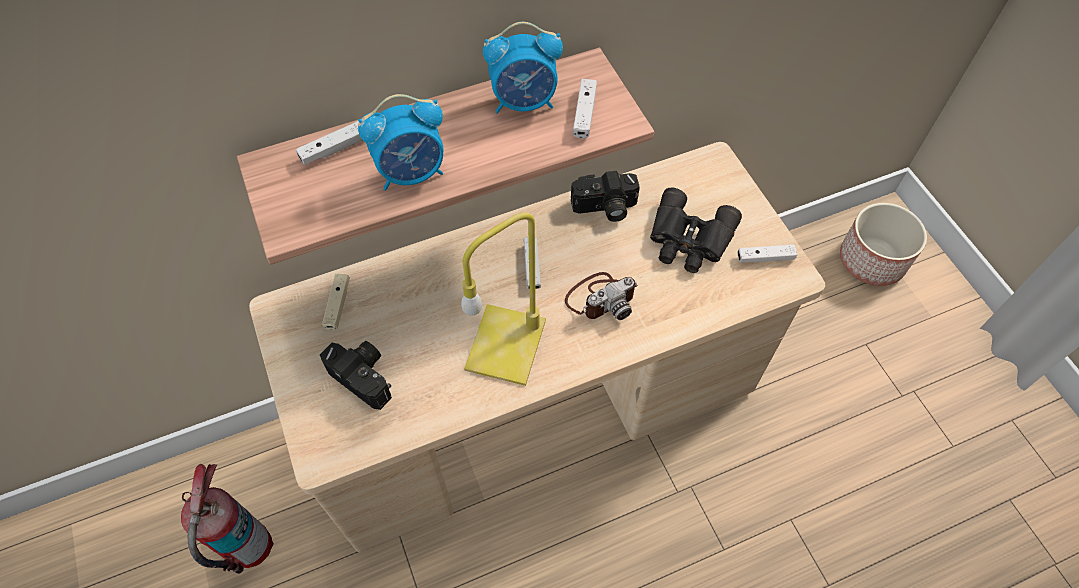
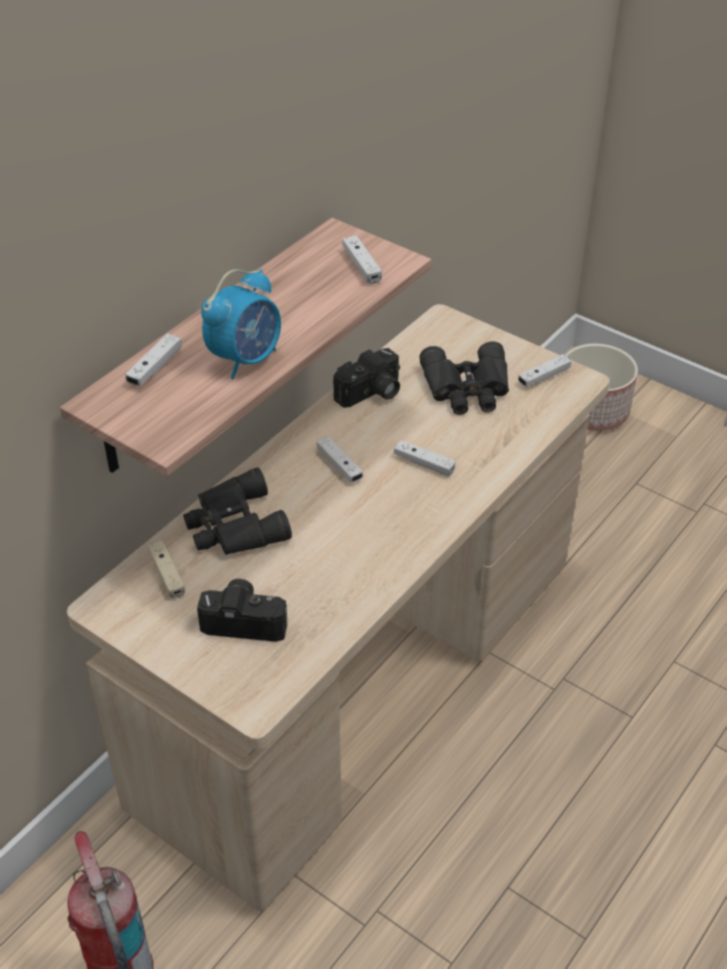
camera: 30 degrees left, 15 degrees down
(414, 285) = (233, 526): none -> black binoculars
(505, 342) = (363, 534): yellow table lamp -> none
(524, 102) = (301, 275): alarm clock -> none
(601, 298) = (424, 464): camera -> white game controller

